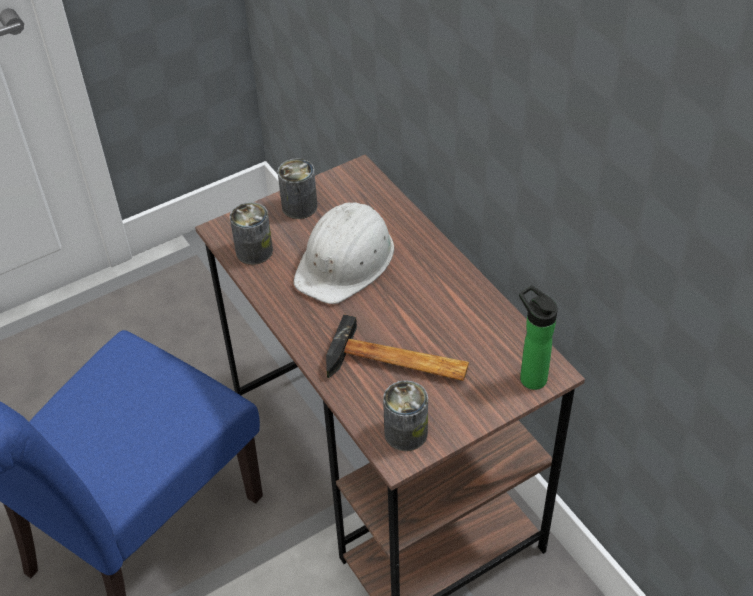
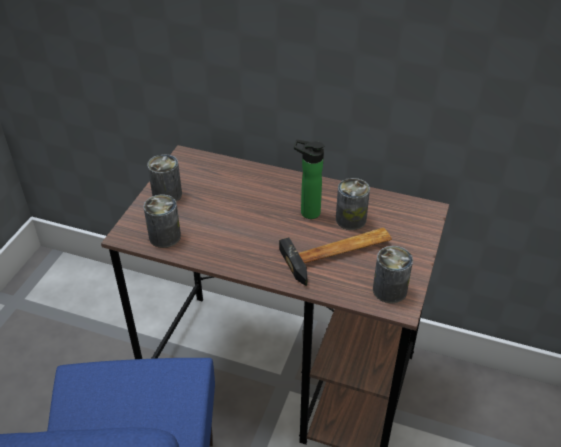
camera: 40 degrees left, 5 degrees down
(346, 260) = (236, 211): white hard hat -> none
(452, 334) = (350, 219): none -> can
(530, 376) = (420, 218): bottle -> bottle (307, 212)

